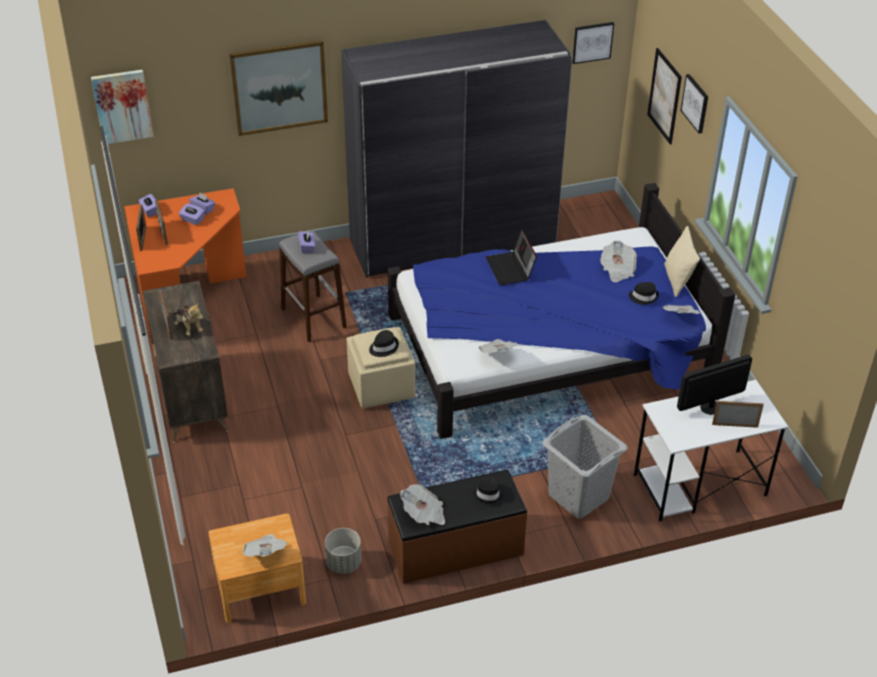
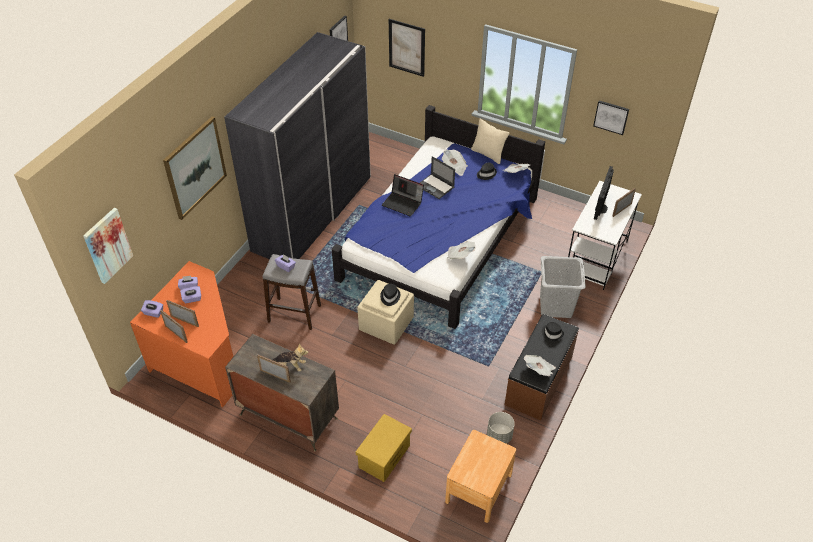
camera: 45 degrees left, 5 degrees up
(221, 493) = (384, 455): none -> yellow storage box
(265, 553) = (493, 461): newspaper -> none
(568, 275) = (435, 186): none -> laptop
(695, 103) = (447, 40): picture -> picture (611, 117)

